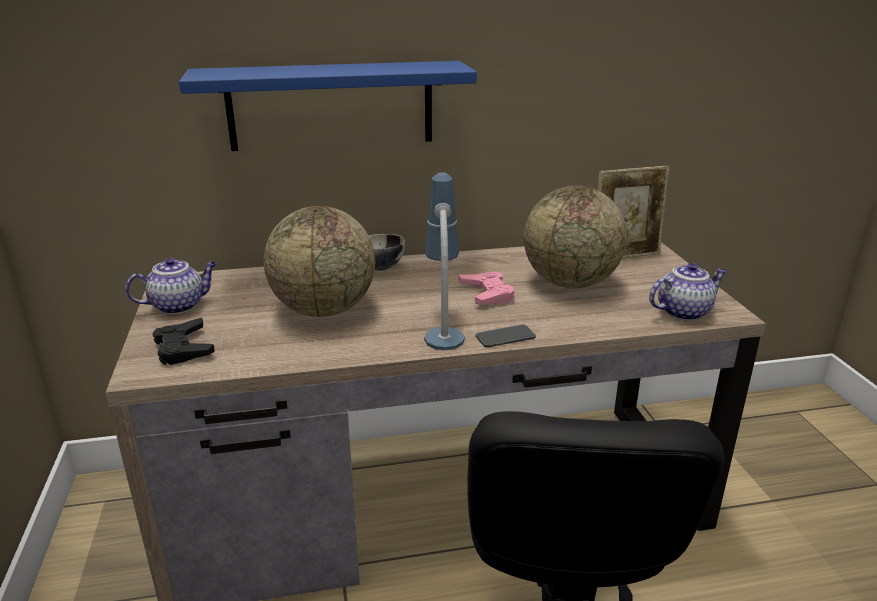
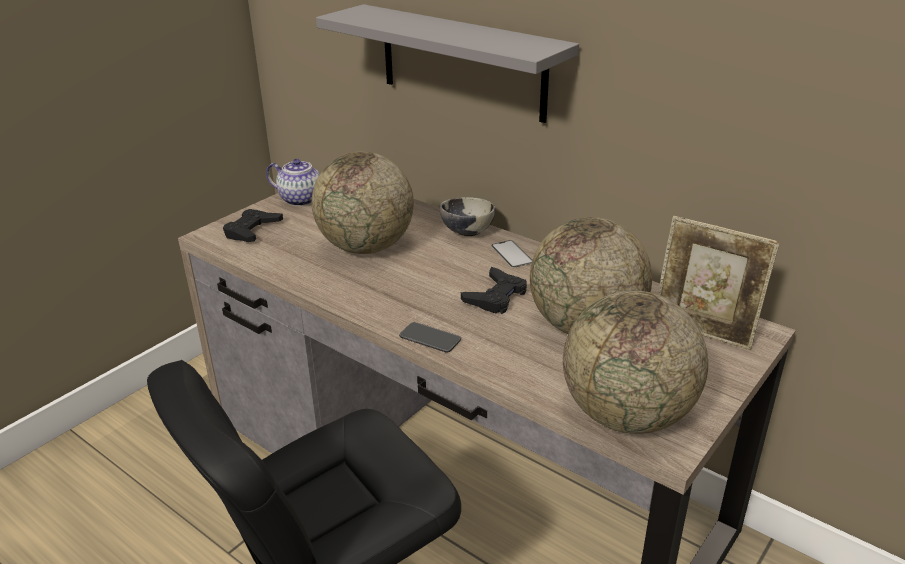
camera: 50 degrees right, 5 degrees up
(331, 106) = (462, 62): blue shelf -> grey shelf
(439, 267) = (512, 254): none -> phone
(443, 326) = (409, 303): table lamp -> none
(487, 293) = (496, 296): pink game controller -> black game controller
(684, 311) = (627, 415): teapot -> globe

